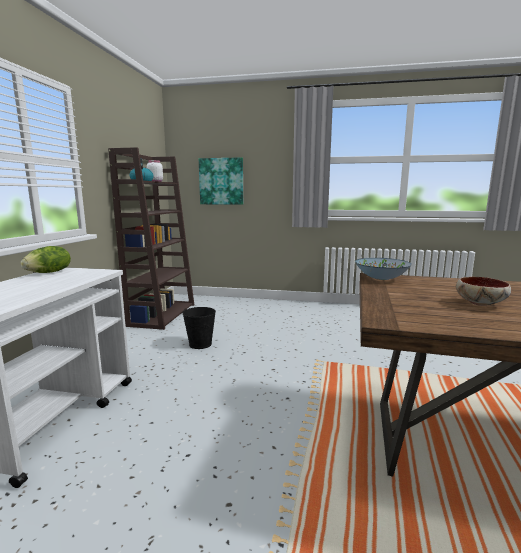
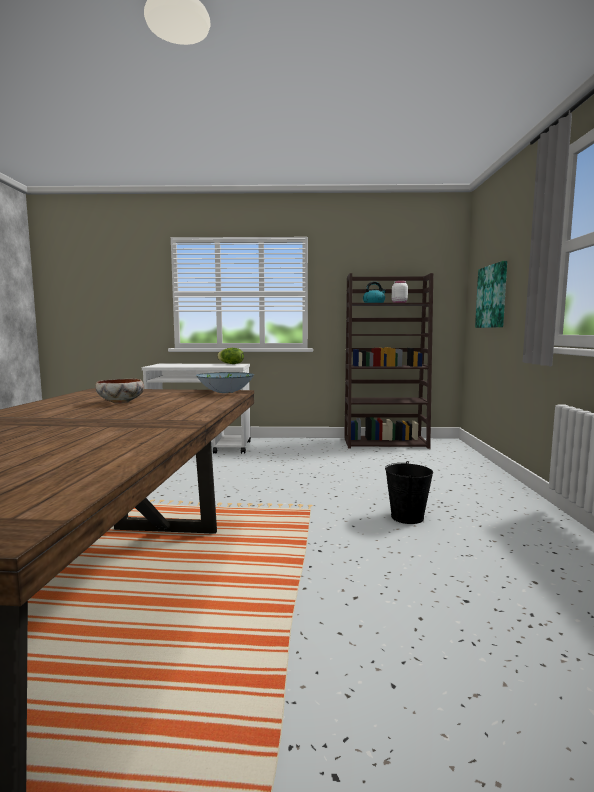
camera: 80 degrees right, 5 degrees down
(200, 344) = (323, 462): black bucket -> black bucket (407, 517)

